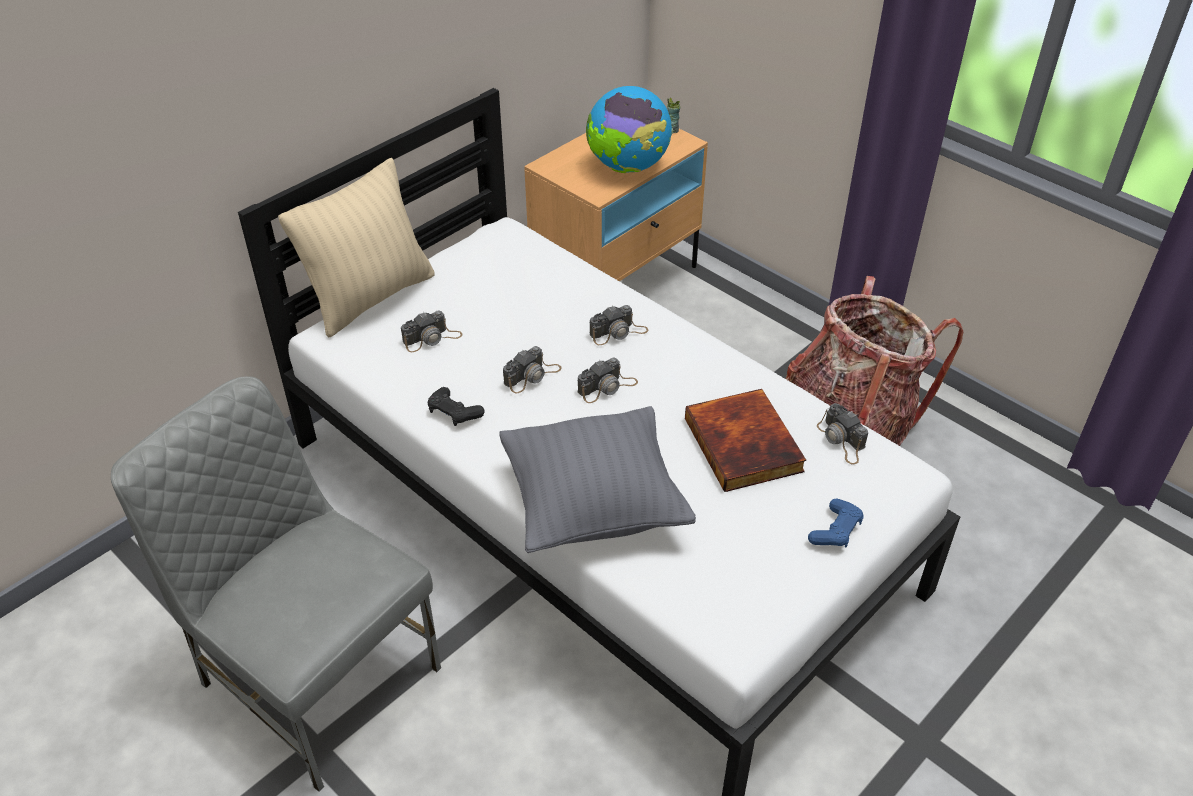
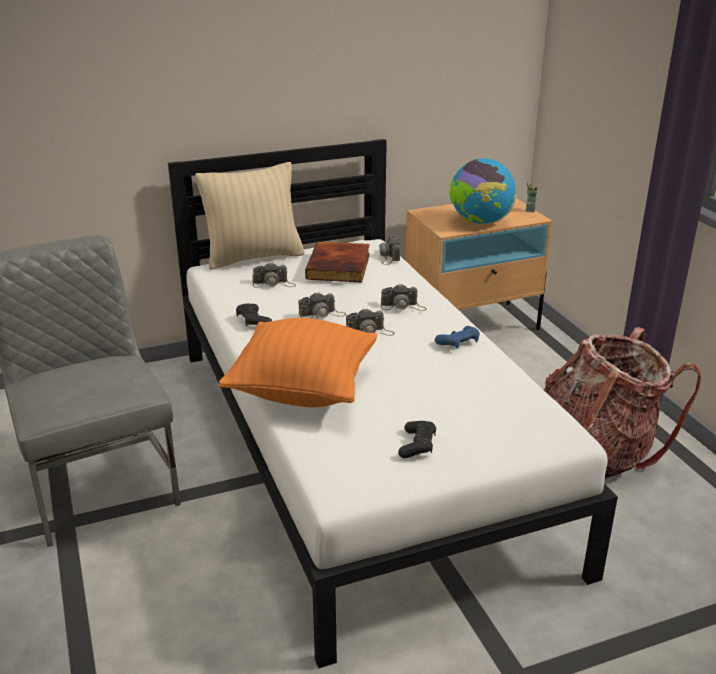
camera: 25 degrees right, 15 degrees down
(594, 506) = (303, 390): grey pillow -> orange pillow
(745, 444) = (446, 386): book -> book (340, 266)
(771, 543) = (417, 445): none -> black game controller
(835, 531) = (475, 451): blue game controller -> blue game controller (458, 343)
(841, 440) = (526, 402): camera -> camera (389, 256)

